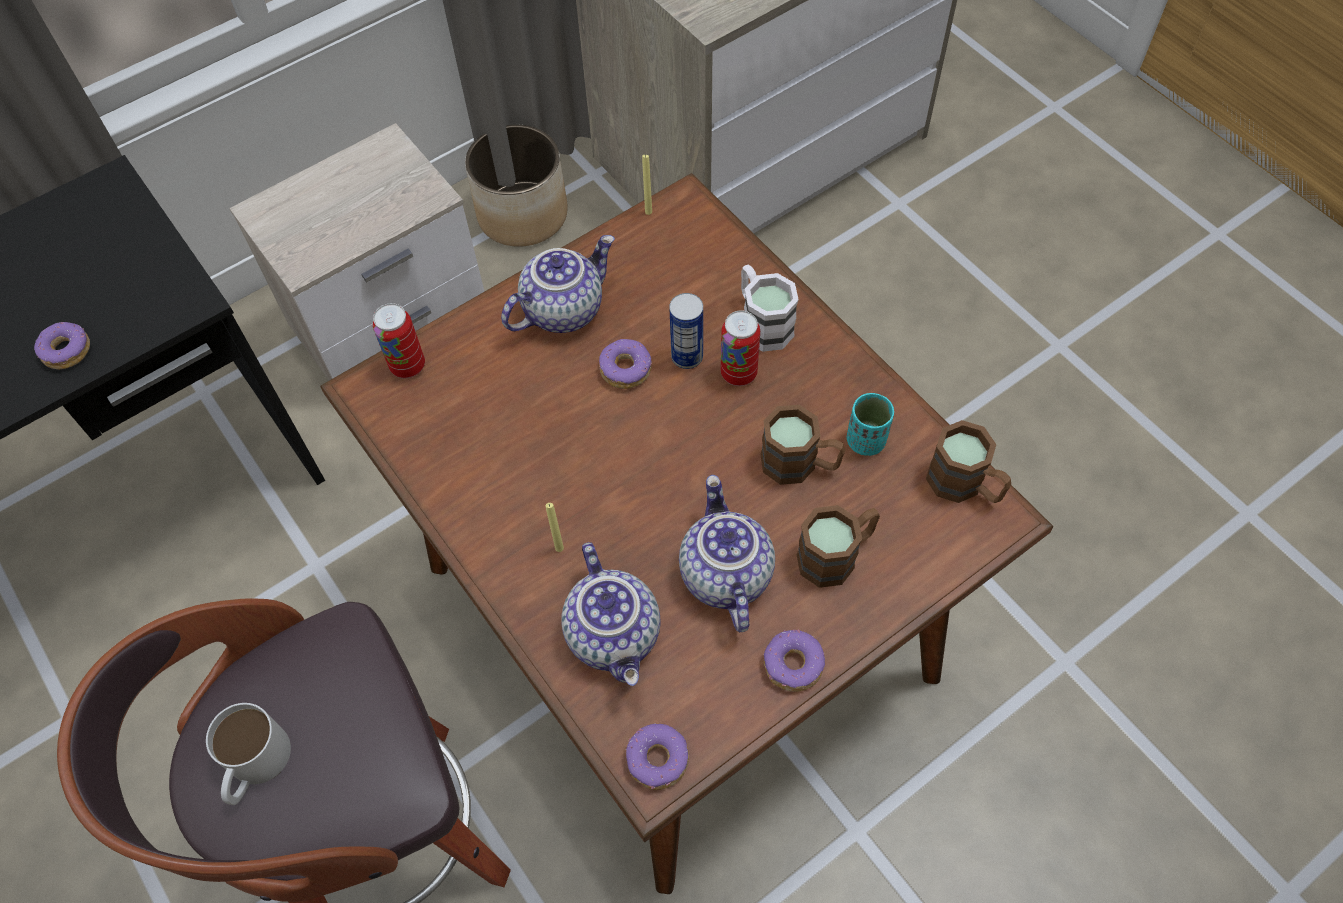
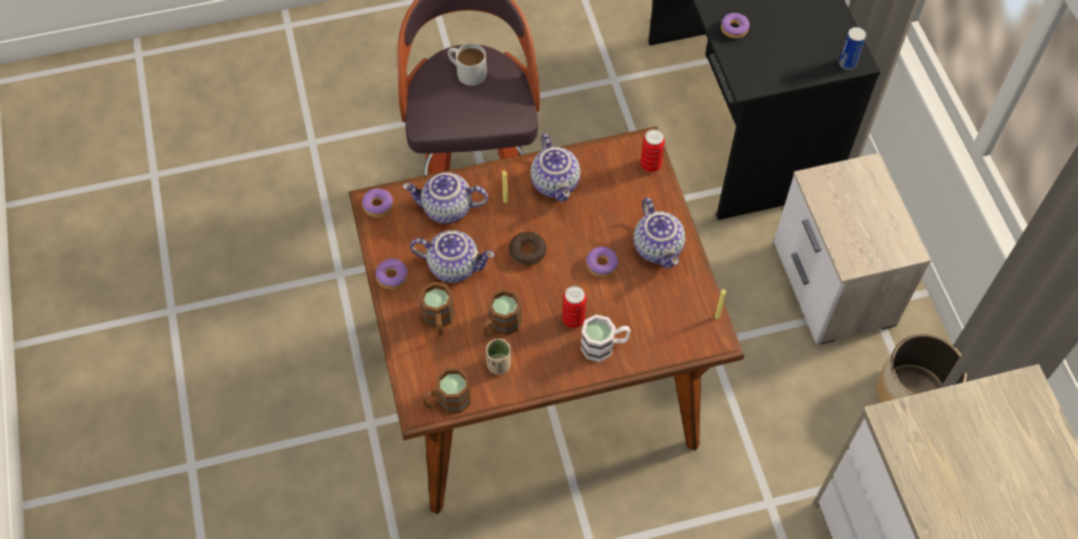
camera: 110 degrees right, 0 degrees up
(493, 484) = (556, 183): none -> teapot
(647, 477) = (527, 252): none -> donut
(687, 357) = (597, 298): can -> can (847, 63)
(866, 441) = (499, 365): turquoise cup -> beige cup

